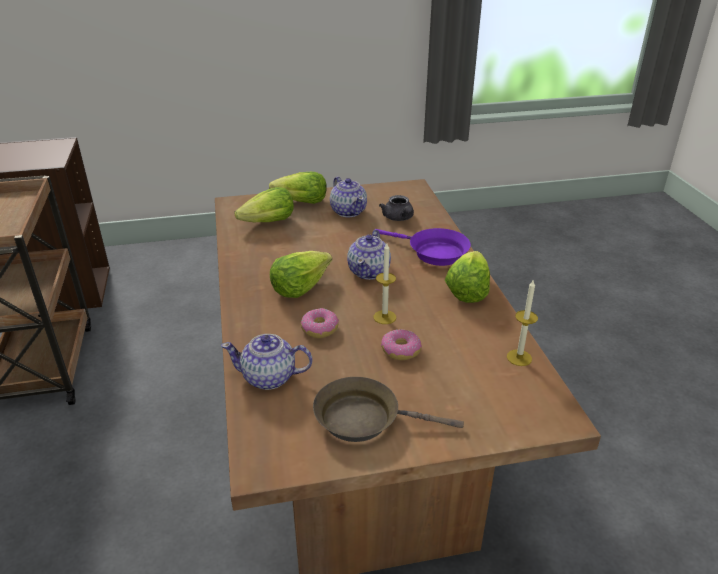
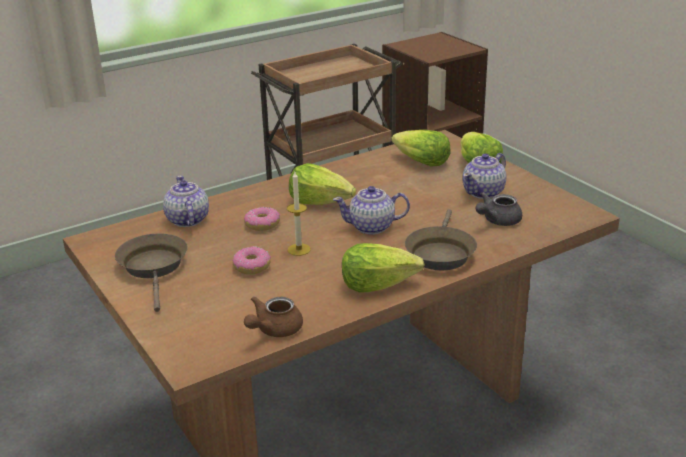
camera: 70 degrees right, 5 degrees down
(433, 252) = (440, 253): purple frying pan -> brown frying pan
(519, 357) = (274, 330): candle -> brown teapot

